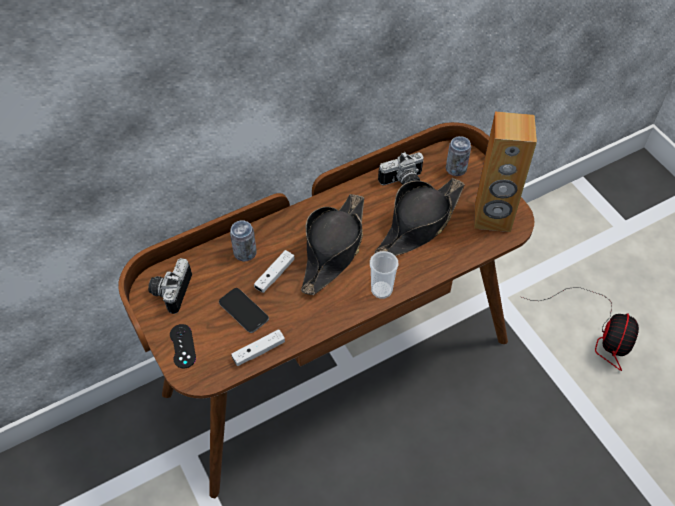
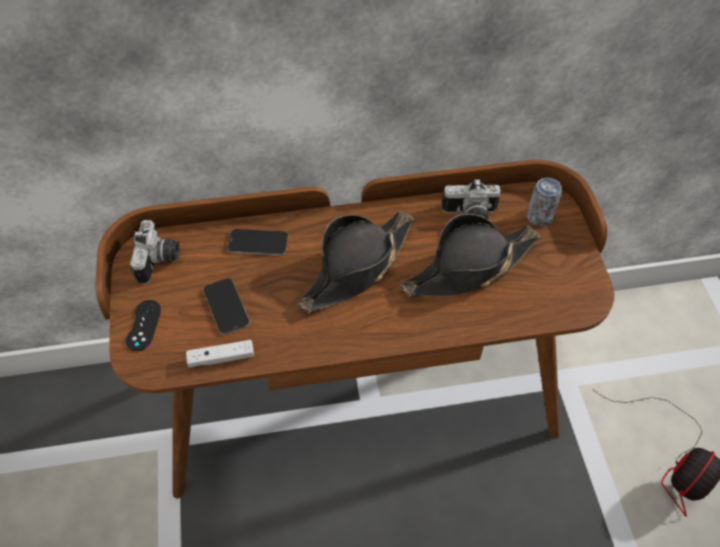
camera: 20 degrees right, 0 degrees up
(170, 291) = (160, 261): camera -> camera turned 150 degrees clockwise
(245, 252) = (258, 243): can -> phone
(274, 275) = (278, 277): white game controller -> none
(381, 290) = (391, 331): cup -> none
(492, 217) = (561, 286): brown speaker -> none

